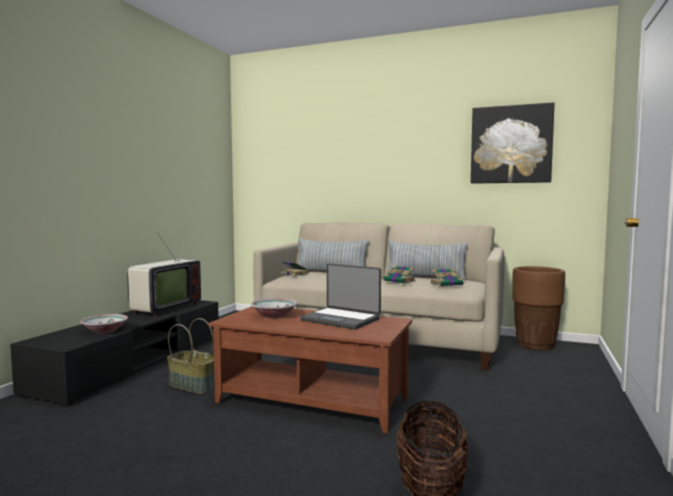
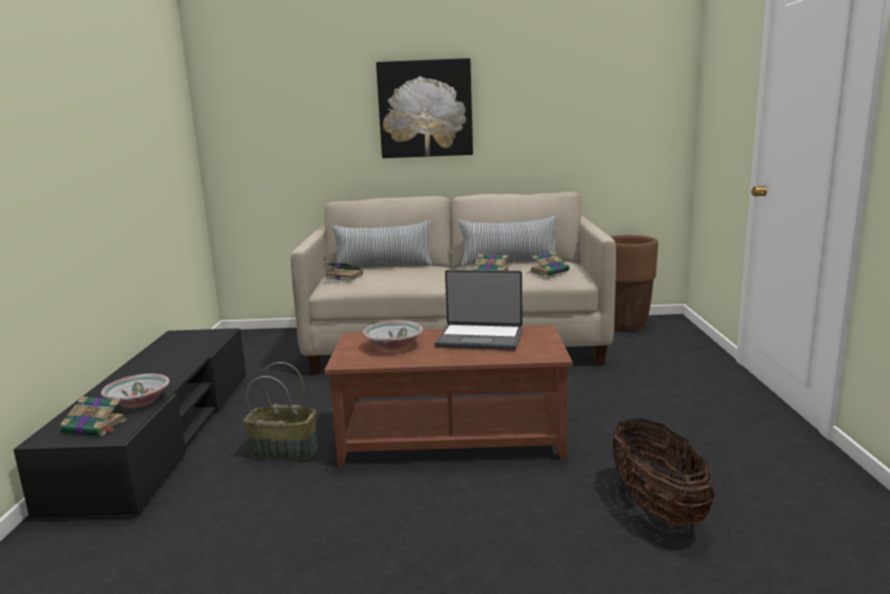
camera: 20 degrees left, 10 degrees up
(64, 340) = (95, 427): none -> book
(163, 308) = (174, 351): television -> none
(511, 144) = (589, 88): picture -> picture (425, 109)

